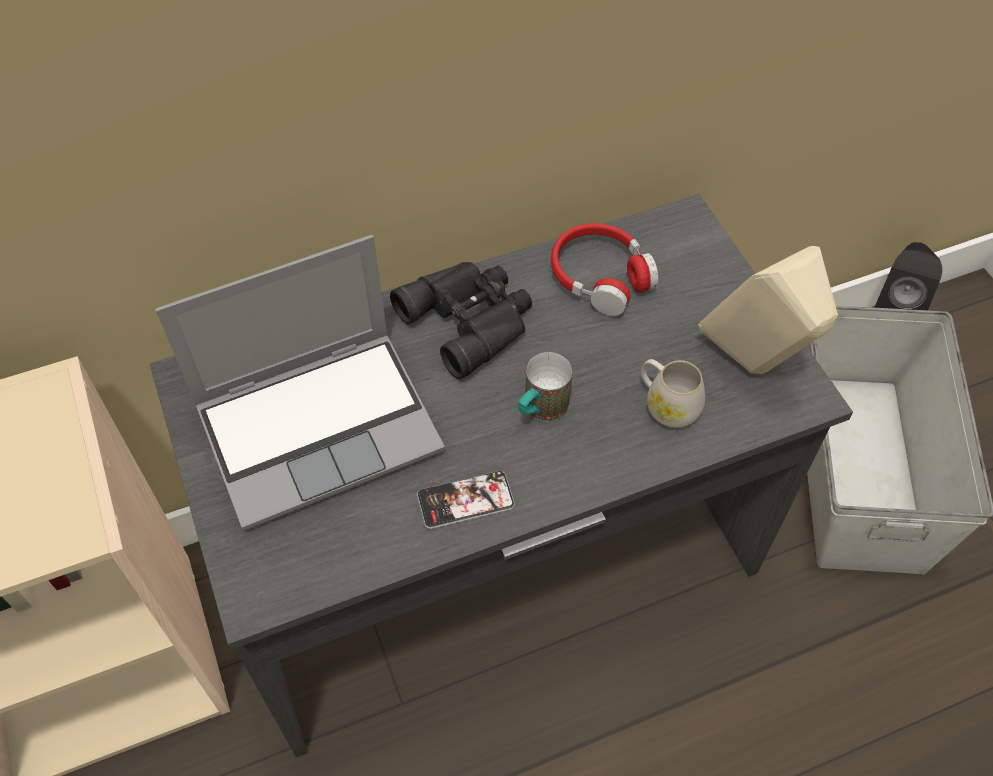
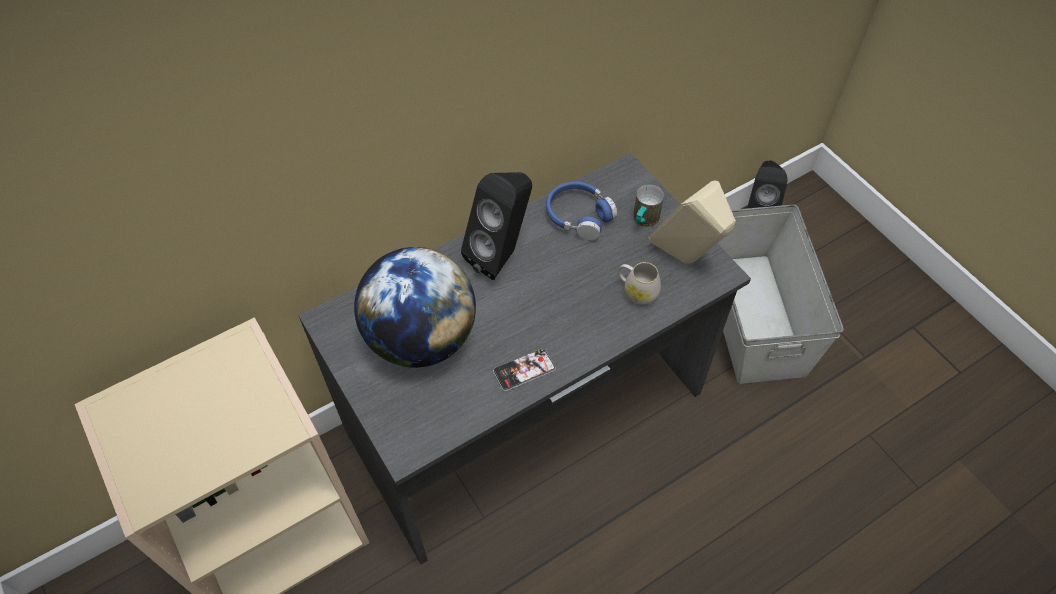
camera: 10 degrees left, 0 degrees up
(321, 426) = (421, 338): laptop -> globe
(470, 319) = (502, 255): black binoculars -> black speaker
(540, 410) = (558, 307): mug -> mug (643, 221)
(600, 276) = (579, 215): red headphones -> blue headphones

